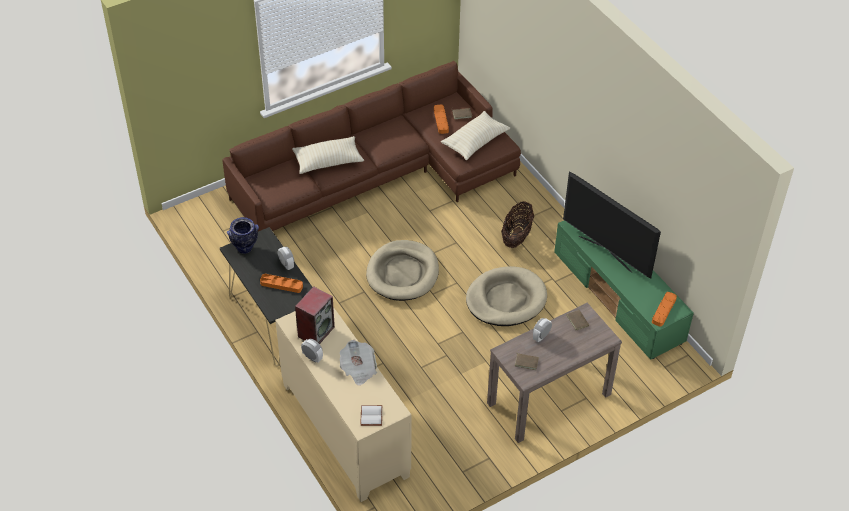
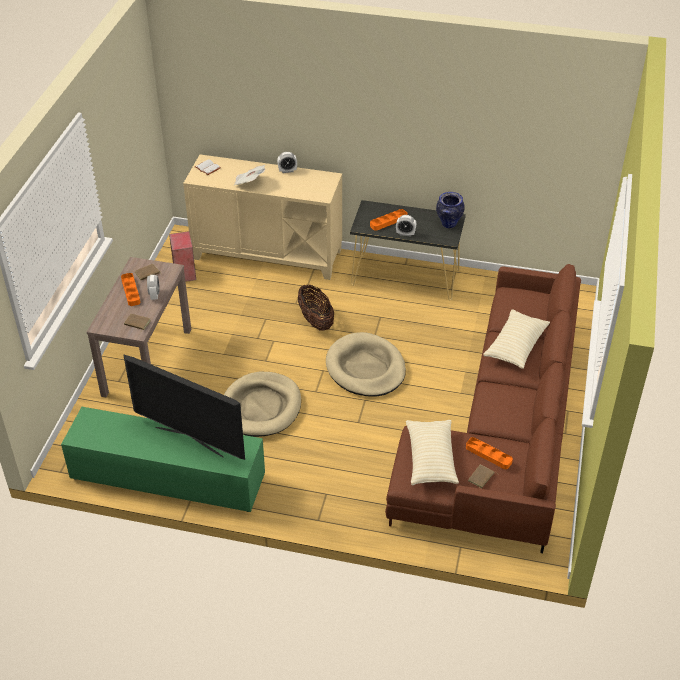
camera: 135 degrees right, 5 degrees down
(316, 331) = (306, 183): speaker -> speaker (185, 273)
(516, 236) = (316, 466): basket -> basket (316, 320)
(605, 253) = (189, 441): television -> television turned 150 degrees counterclockwise
(663, 310) = (90, 427): orange tray -> orange tray (131, 291)

